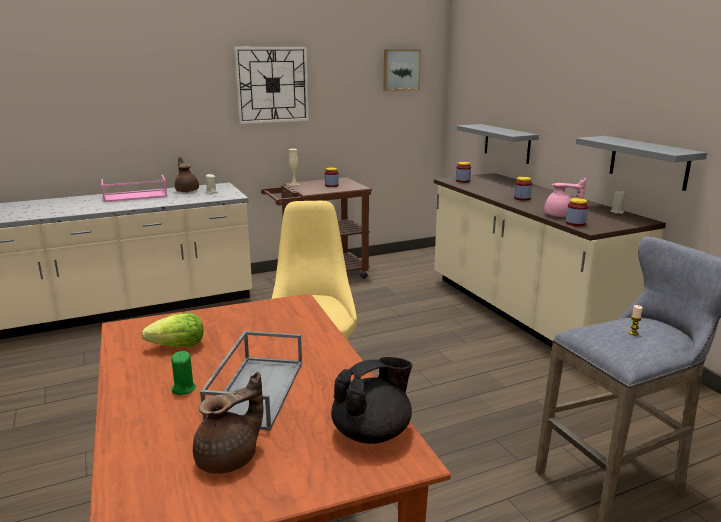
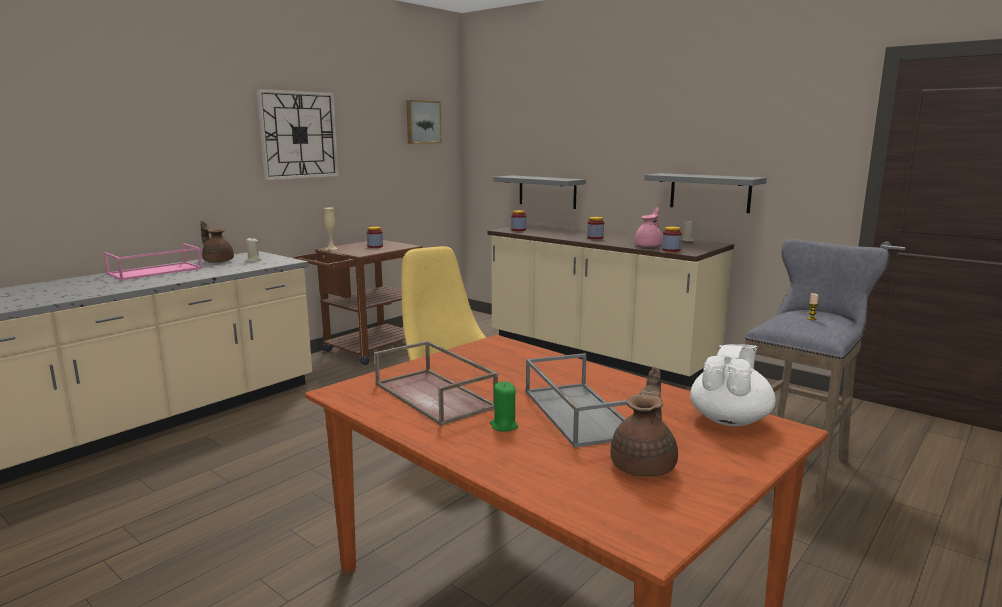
camera: 25 degrees left, 5 degrees down
(178, 346) = (436, 396): lettuce -> brown tray
(372, 433) = (729, 419): black teapot -> white teapot
(560, 215) = (649, 246): pink teapot -> pink teapot turned 45 degrees counterclockwise

